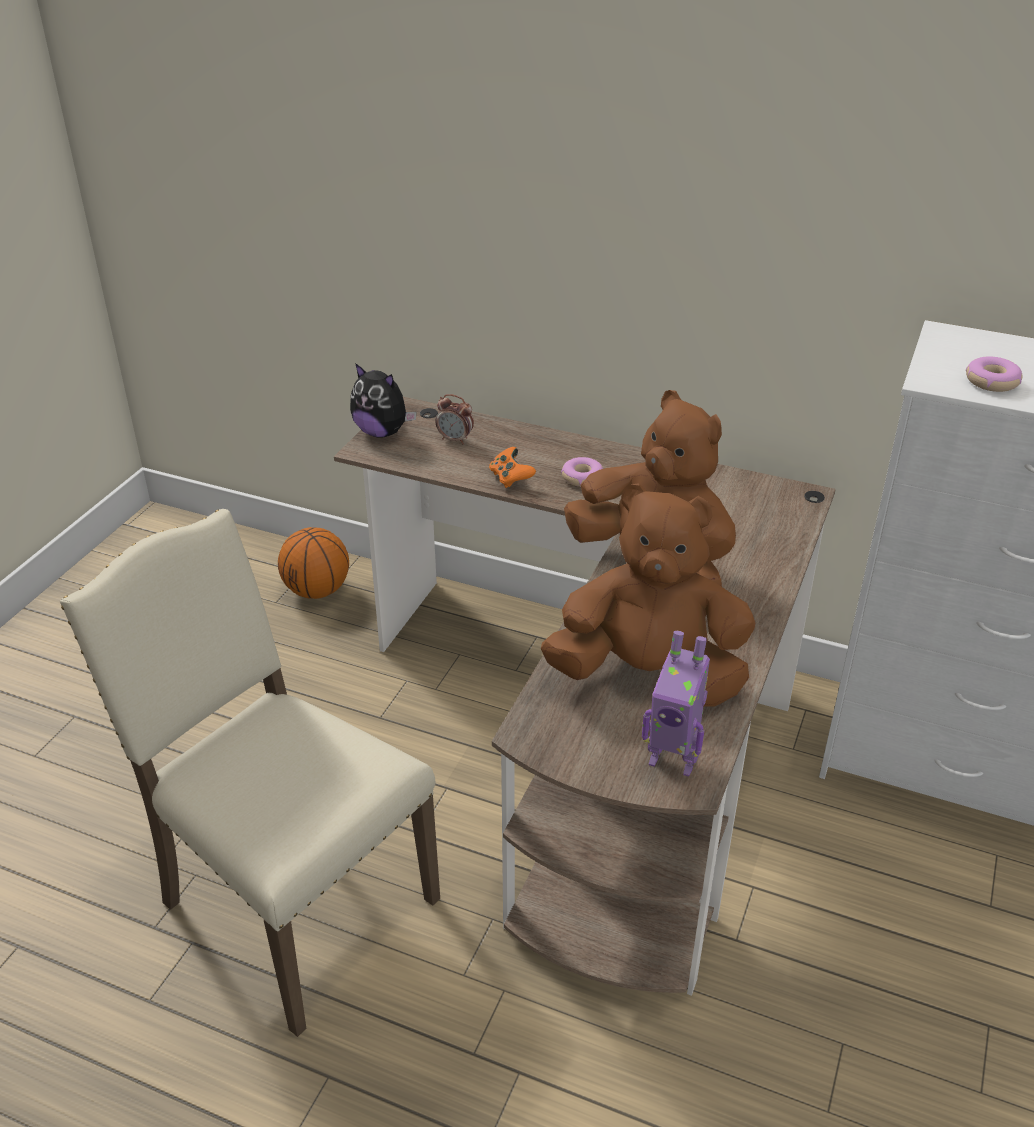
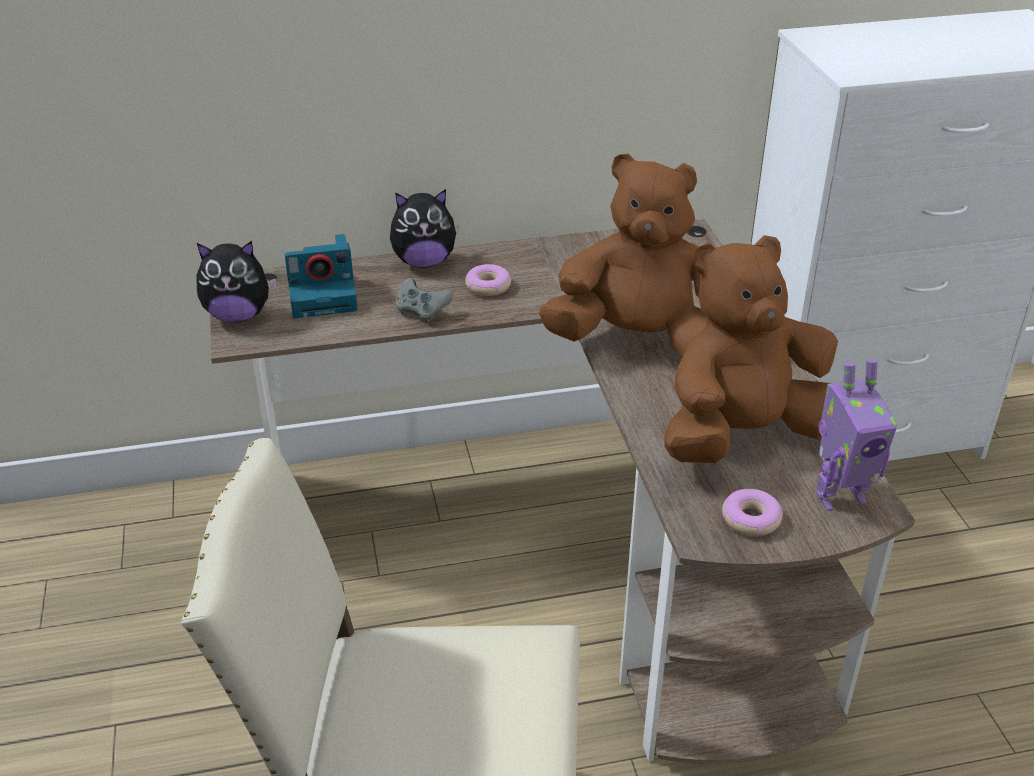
camera: 35 degrees left, 0 degrees up
(317, 590) = (158, 536): basketball -> none
(455, 439) = (324, 295): alarm clock -> camera
(510, 478) = (421, 311): orange game controller -> grey game controller
(555, 440) = (424, 262): none -> plush toy
(991, 381) = (892, 62): donut -> donut (750, 519)

